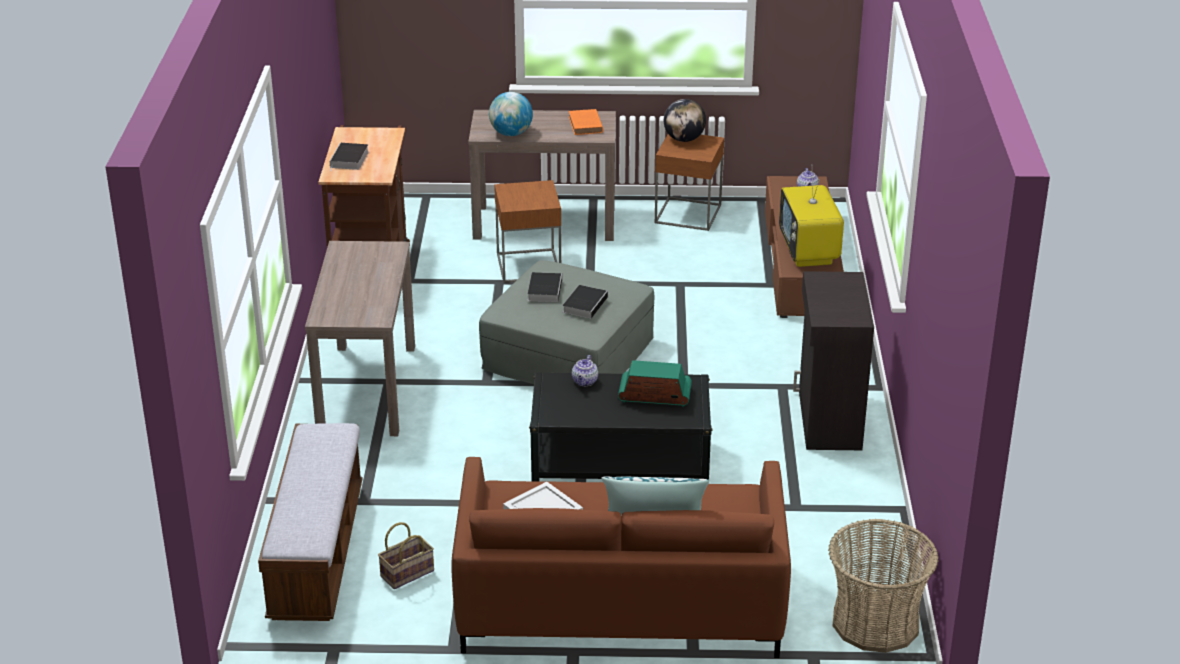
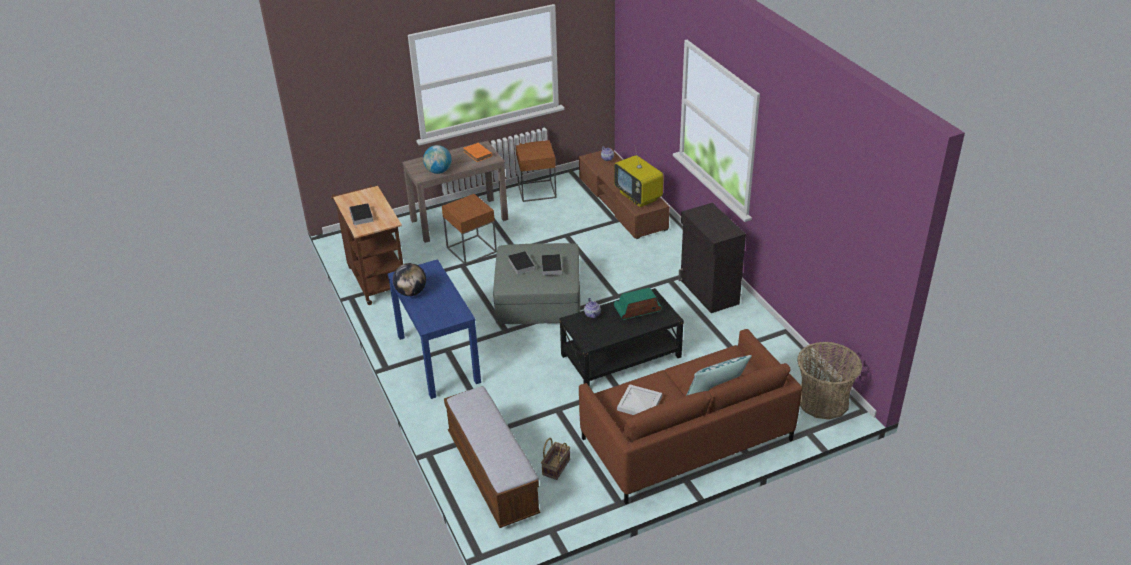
camera: 25 degrees left, 5 degrees up
(367, 388) = (438, 358): brown console table -> blue console table
(684, 139) = (528, 147): globe -> globe (411, 292)

